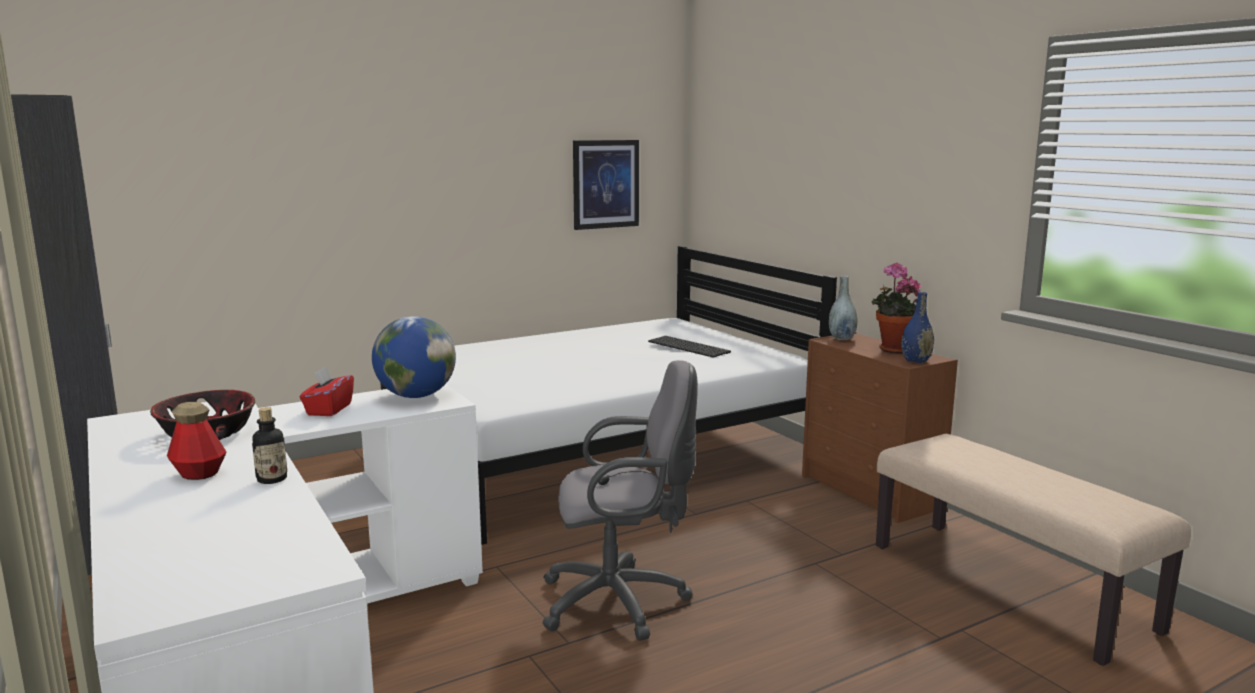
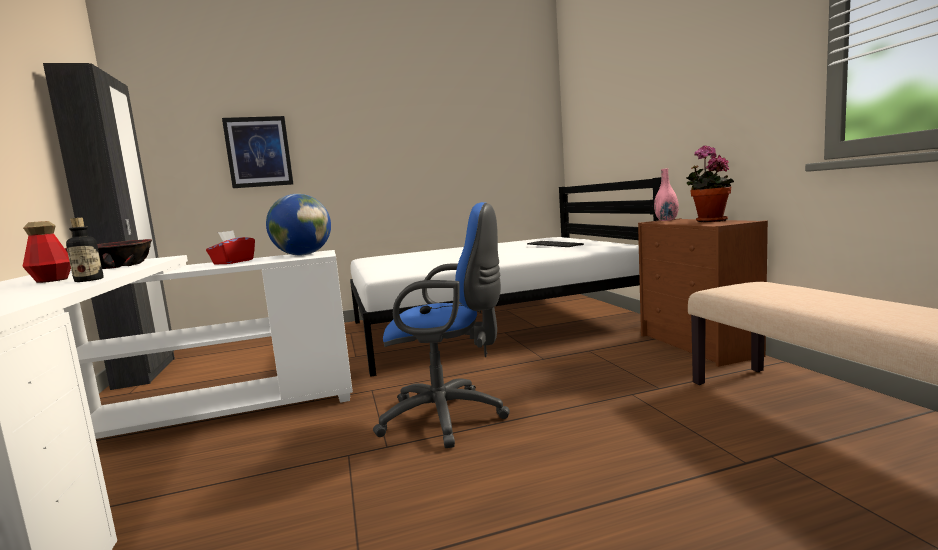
camera: 15 degrees right, 5 degrees down
(605, 184) = (502, 145): picture -> picture (258, 152)
(621, 602) = (449, 417): grey office chair -> blue office chair
(842, 338) = (666, 220): grey vase -> pink vase
(916, 361) = (726, 222): blue vase -> none

